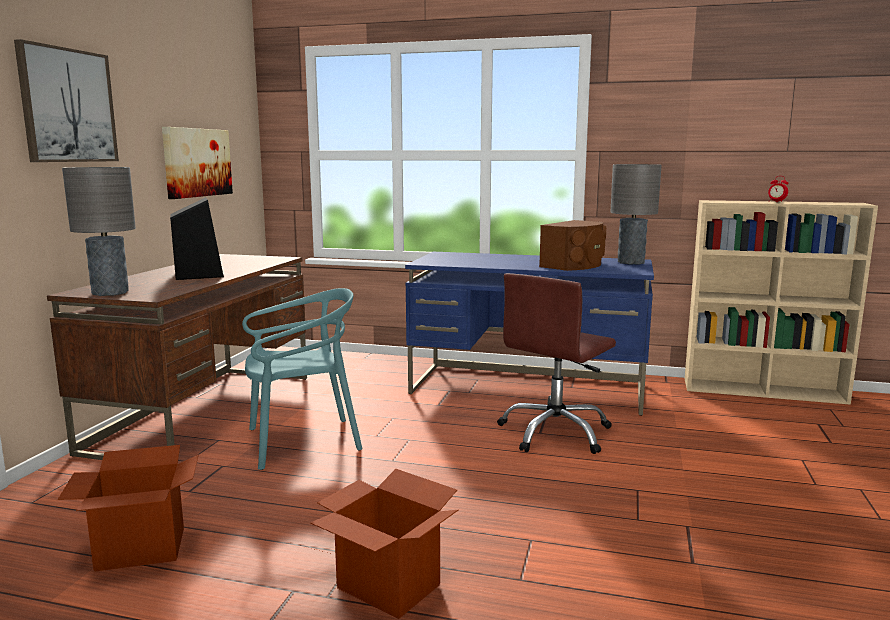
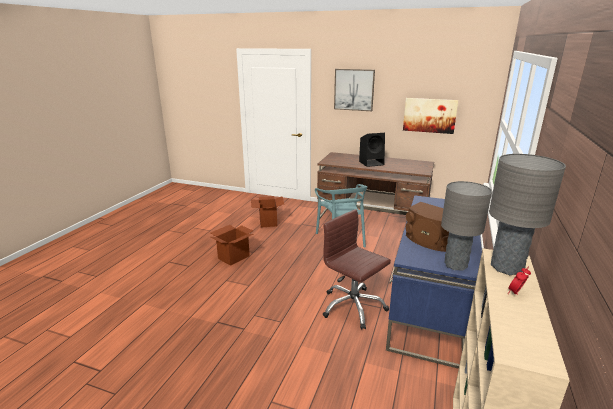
camera: 95 degrees right, 10 degrees up
(109, 293) = (333, 157): grey table lamp -> grey table lamp (506, 267)

